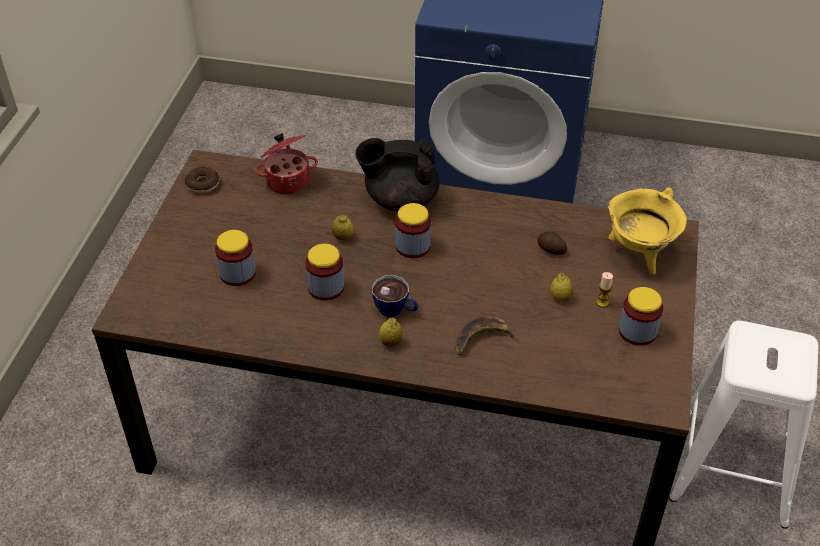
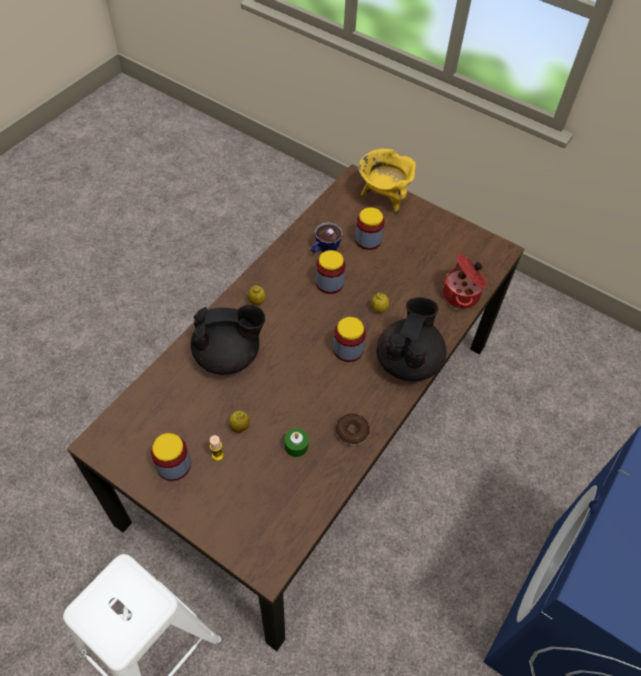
camera: 110 degrees right, 10 degrees up
(203, 184) = (476, 244): donut -> donut (352, 432)
(396, 310) = (285, 315): cup -> cup (324, 249)
(481, 339) = (228, 355): banana -> black teapot
(550, 250) = (296, 446): potato -> green candle
(639, 254) = (256, 517): yellow cooking pot -> yellow cooking pot (384, 197)

